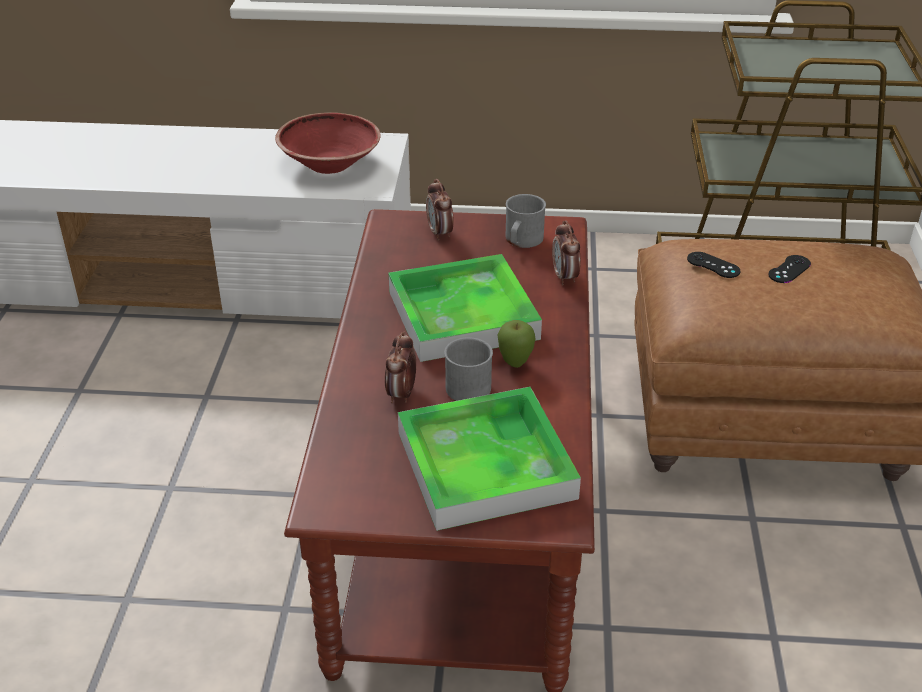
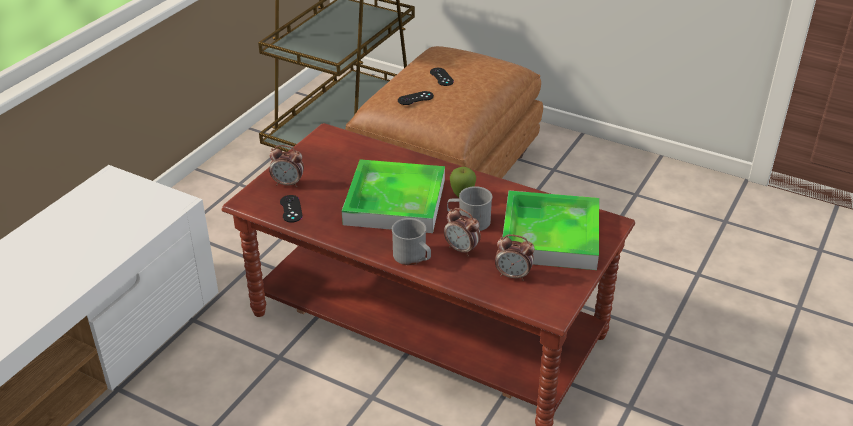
camera: 65 degrees left, 0 degrees up
(329, 164) = (112, 214): red bowl -> none
(394, 250) = (291, 209): none -> black game controller
(522, 241) = (330, 154): grey mug -> grey mug (413, 258)
(565, 277) = (386, 151): alarm clock -> alarm clock (513, 275)

